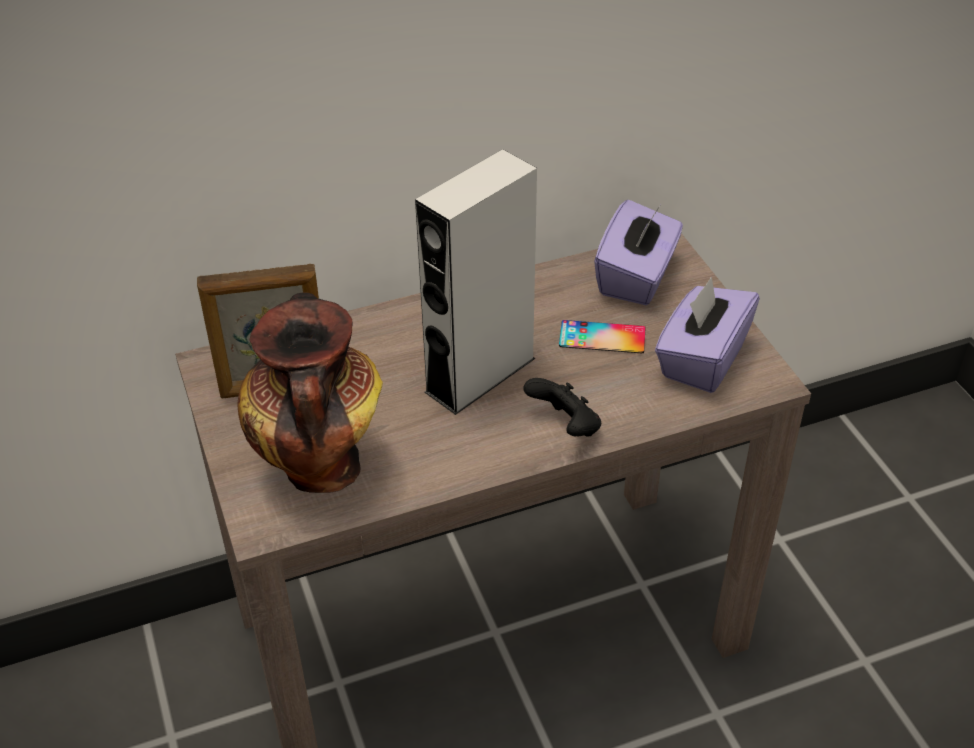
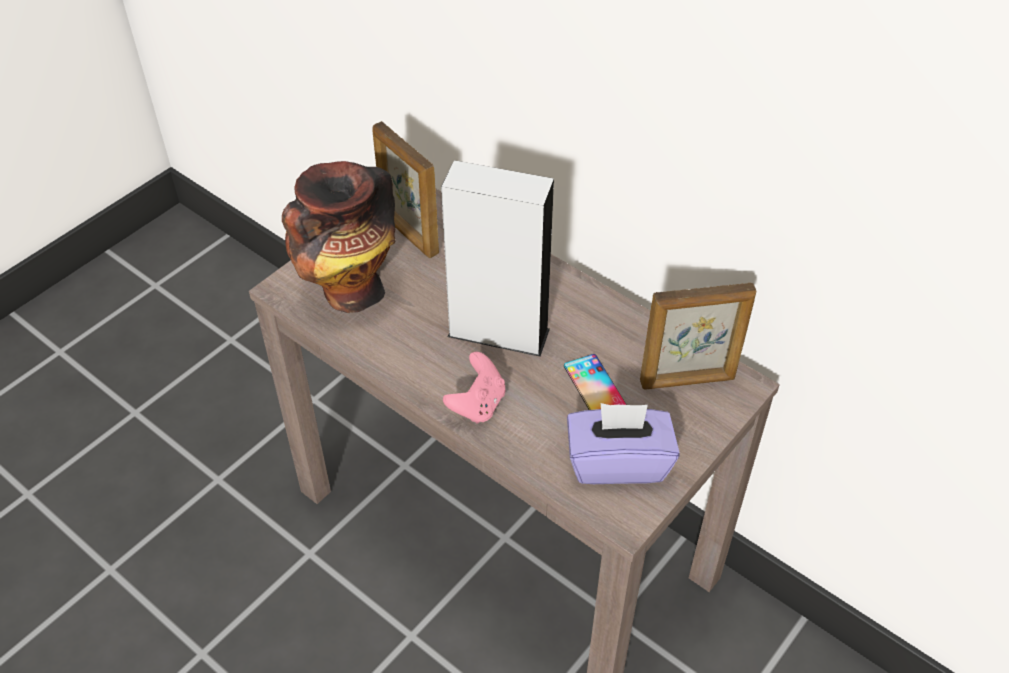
camera: 60 degrees right, 5 degrees up
(565, 426) = (477, 404): black game controller -> pink game controller
(637, 277) = (688, 381): purple tissue box -> picture frame

